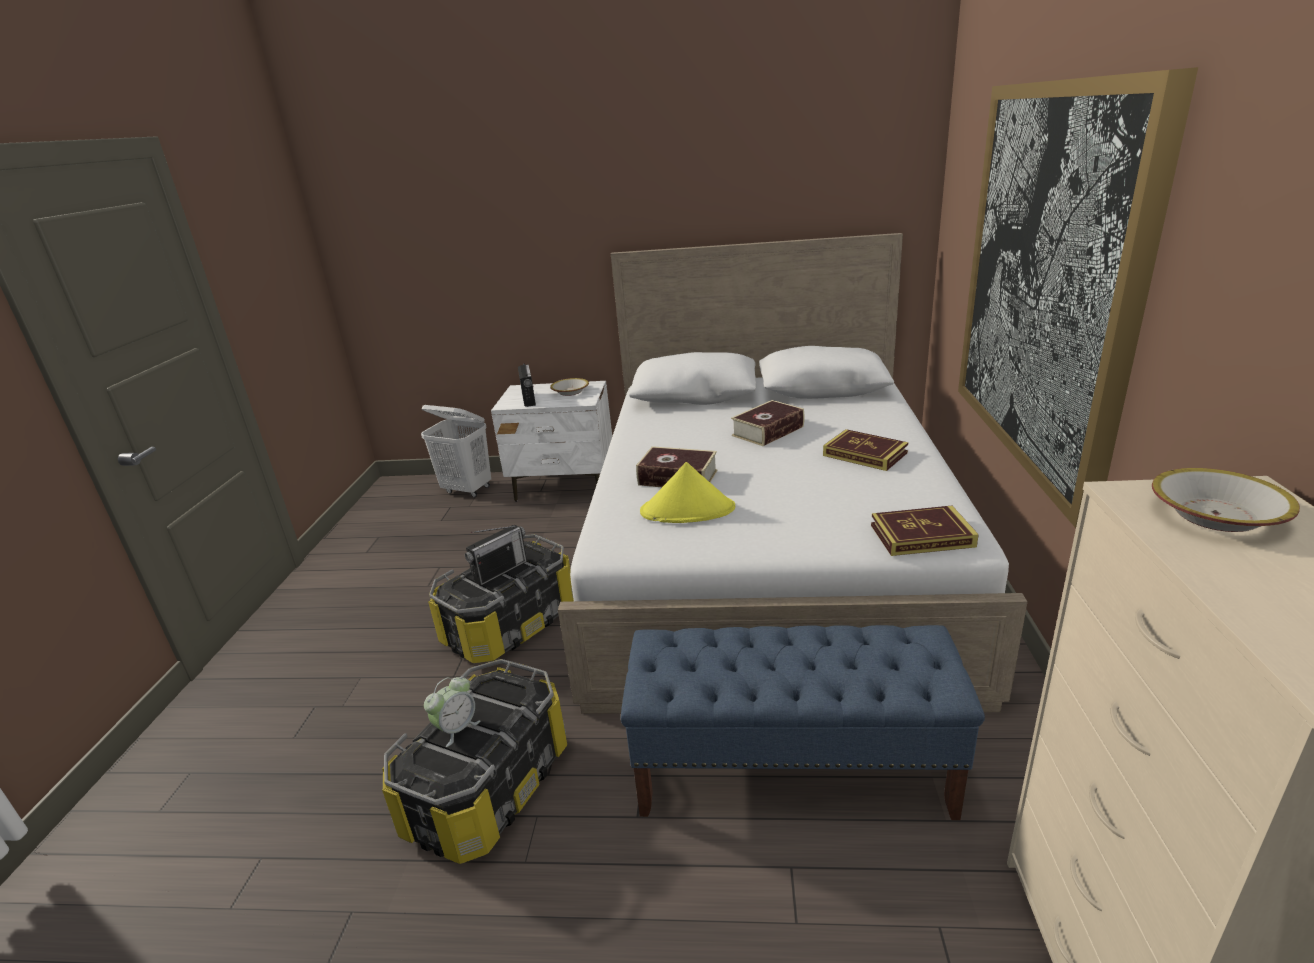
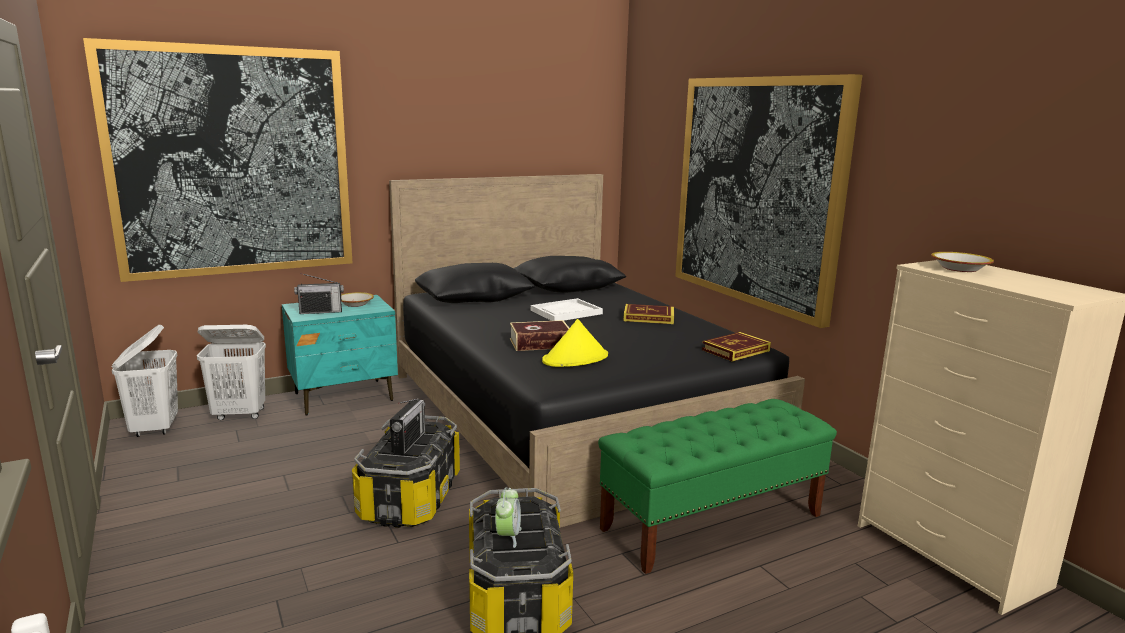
camera: 35 degrees left, 10 degrees down
(399, 492) = (155, 428): none -> white laundry basket
(451, 239) = (232, 162): none -> picture
(529, 399) = (321, 312): radio -> radio turned 120 degrees clockwise
(564, 486) = (344, 397): white nightstand -> turquoise nightstand
(768, 431) = (566, 312): book -> white tray
(768, 555) = (573, 413): white bed -> black bed
(792, 771) = (712, 521): blue bench -> green bench

